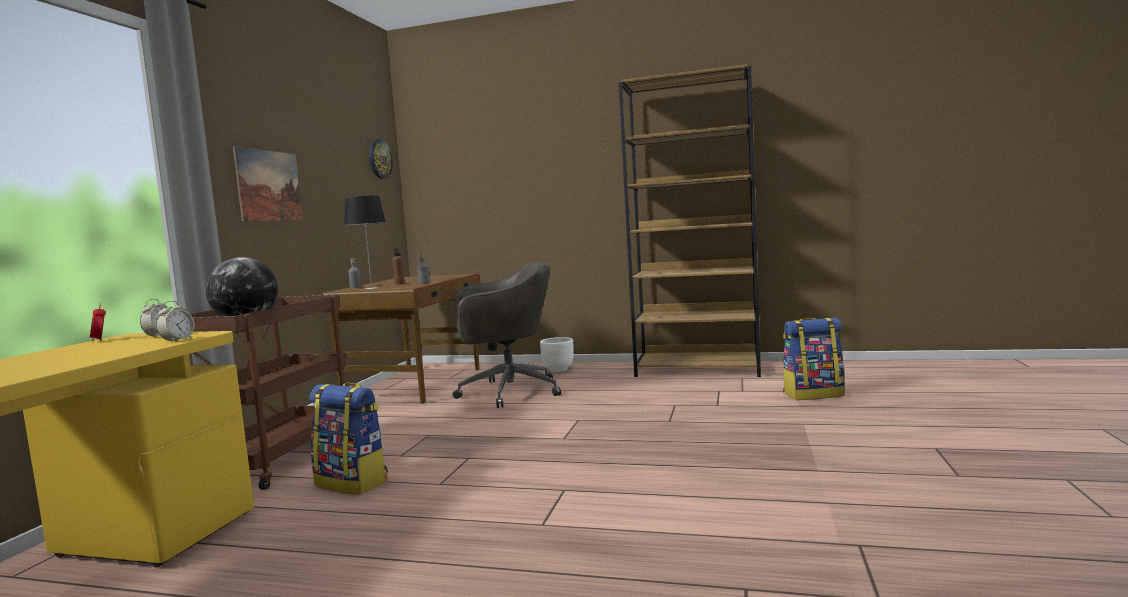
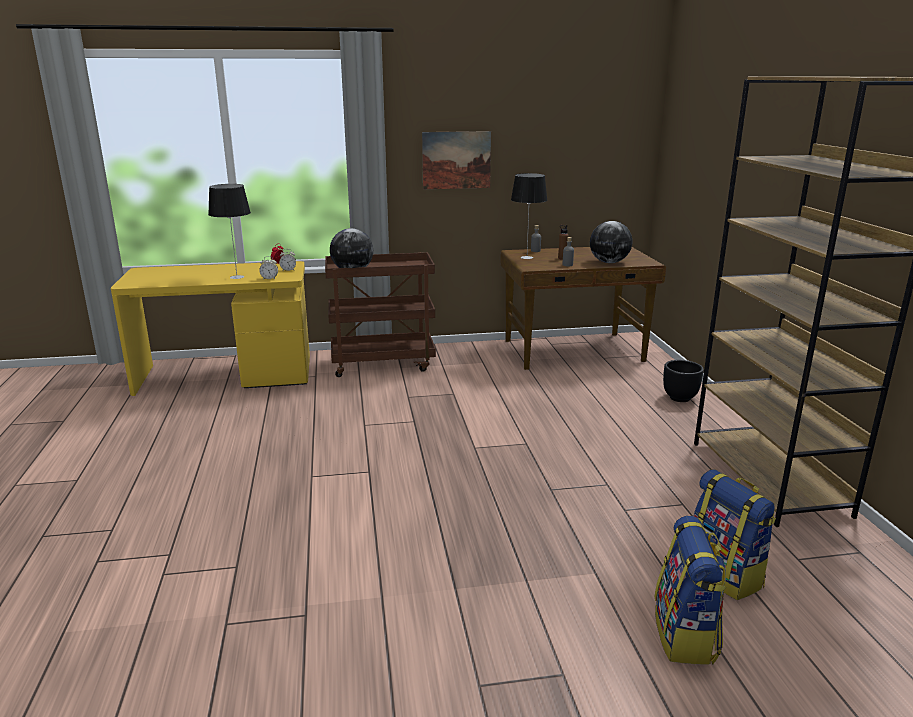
camera: 65 degrees right, 15 degrees up
(105, 353) = (236, 277): none -> table lamp
(353, 483) = (356, 397): backpack -> backpack (686, 635)
(379, 159) = (622, 122): wall clock -> none
(442, 278) = (609, 262): none -> globe
(506, 392) = (581, 393): grey office chair -> none
(558, 370) = (679, 398): white planter -> black planter

